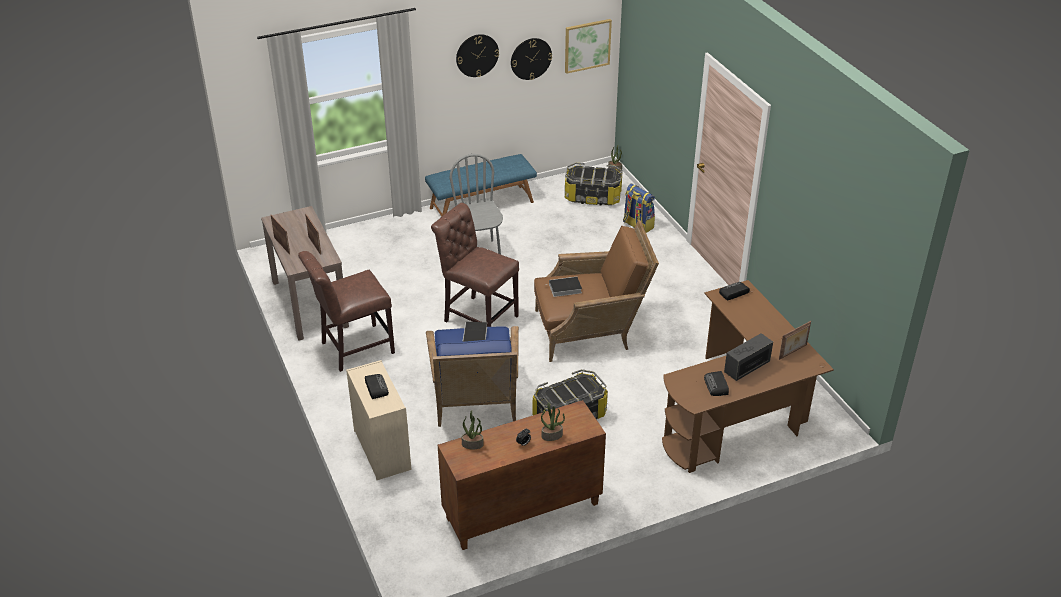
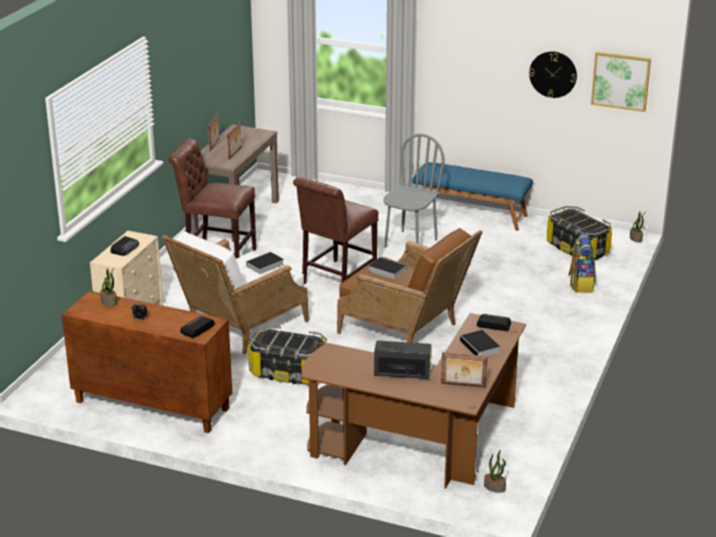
camera: 45 degrees right, 10 degrees down
(475, 402) = (239, 328): blue armchair -> white armchair
(477, 55) = (493, 50): wall clock -> none
(478, 317) = (336, 280): brown chair -> brown chair turned 135 degrees counterclockwise
(552, 435) = (167, 325): potted plant -> potted plant (495, 487)
(716, 386) = (354, 371): radio -> radio (197, 329)
(754, 315) = (481, 347): none -> book

